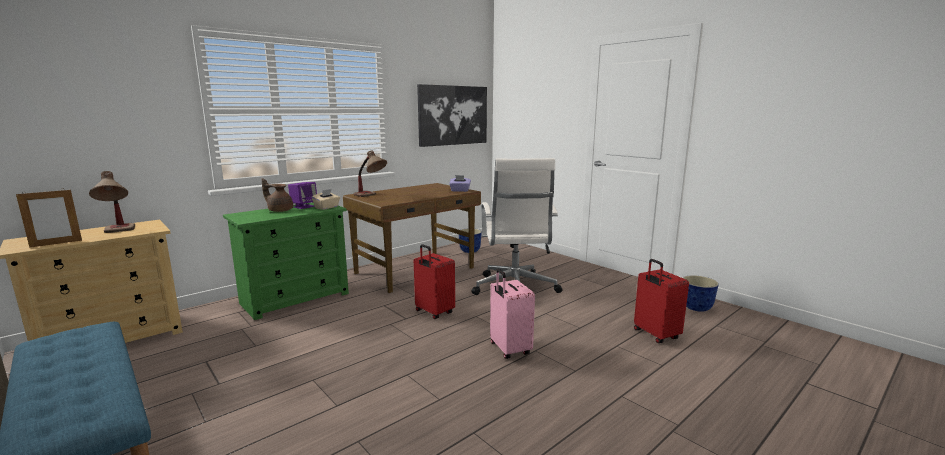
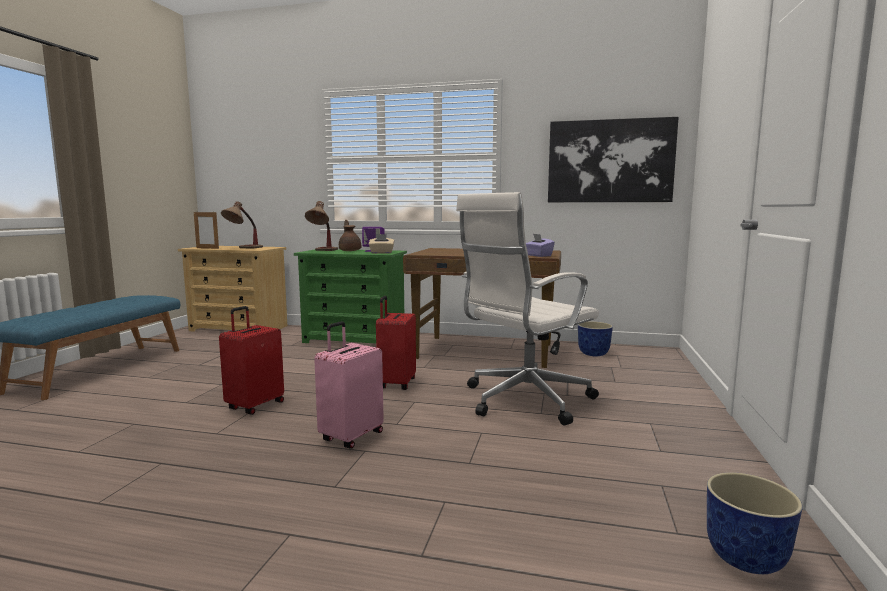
camera: 55 degrees right, 5 degrees down
(371, 196) = (440, 250): table lamp -> table lamp (323, 251)
(655, 335) = (531, 529): red suitcase -> red suitcase (254, 406)

